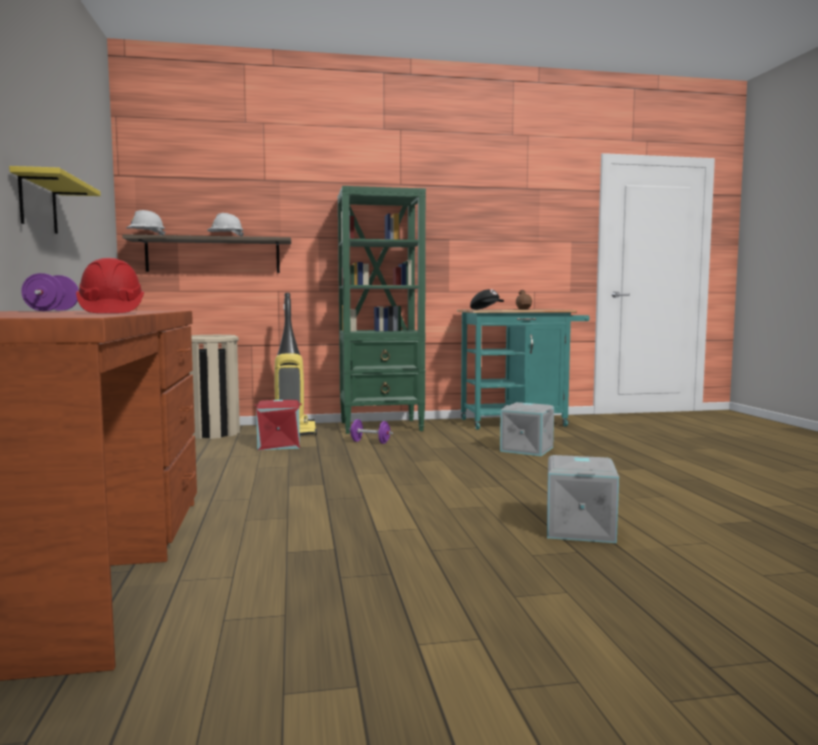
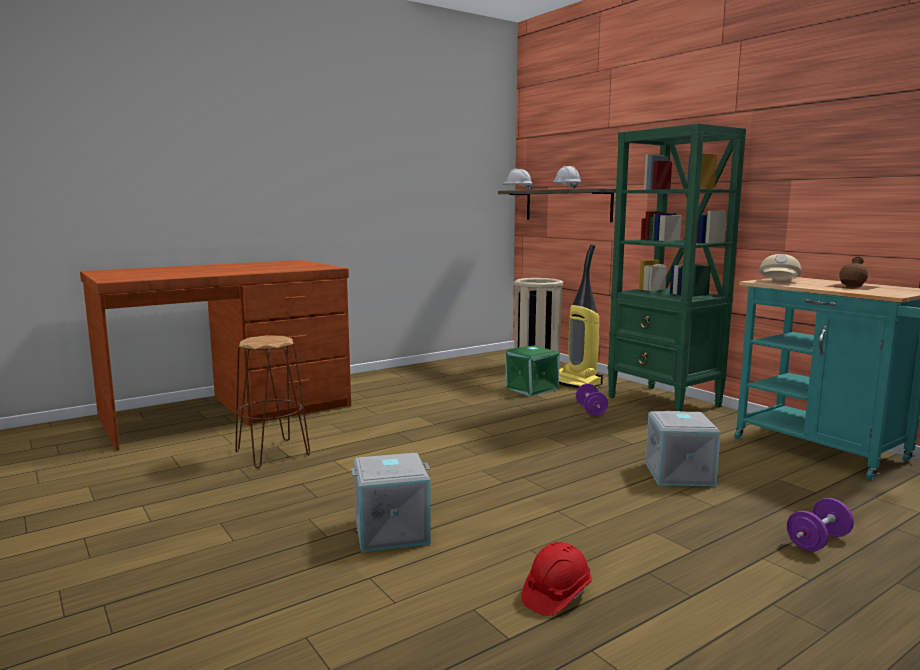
camera: 65 degrees right, 5 degrees up
(38, 204) = (359, 186): yellow shelf -> none
(52, 310) = (295, 262): purple dumbbell -> purple dumbbell (818, 541)
(111, 313) = (202, 274): red hard hat -> red hard hat (556, 595)
(279, 444) = (532, 388): red storage box -> green storage box
(312, 556) = (272, 453): none -> brown stool
(487, 309) = (779, 282): black cap -> beige cap

